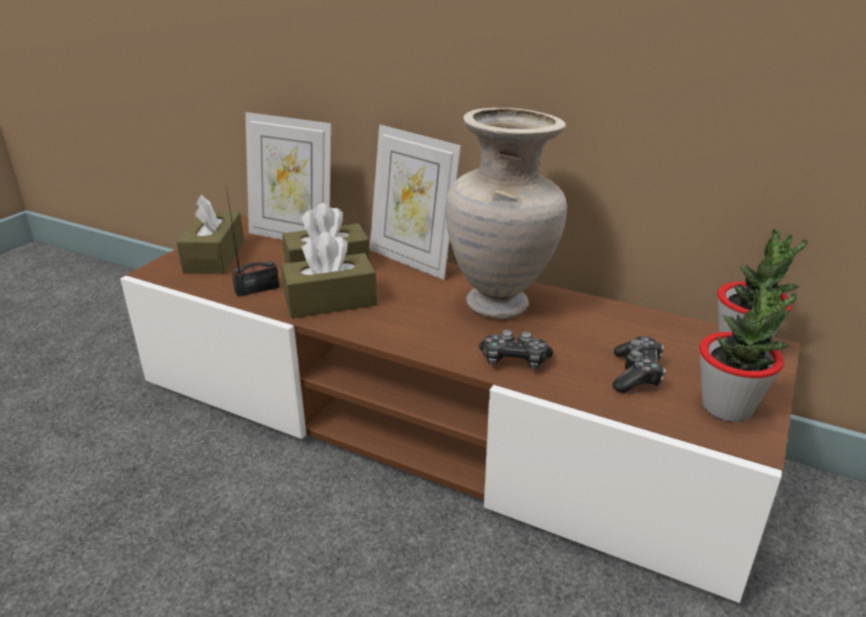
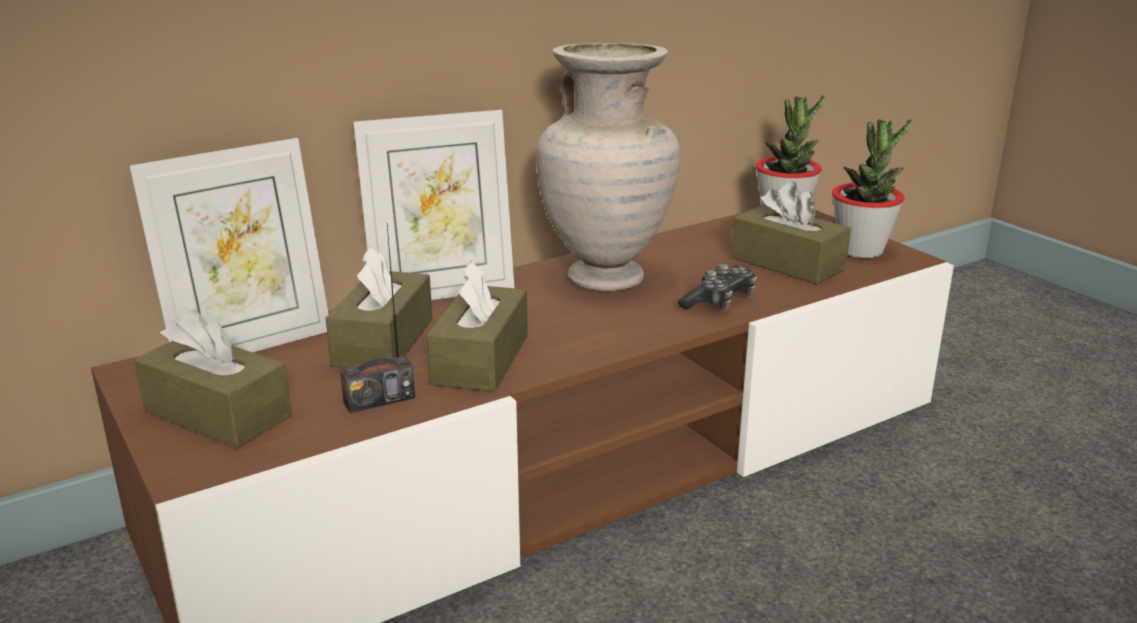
camera: 60 degrees left, 5 degrees down
(257, 289) = (379, 400): radio -> radio turned 120 degrees counterclockwise
(636, 374) = (787, 263): game controller -> brown tissue box

